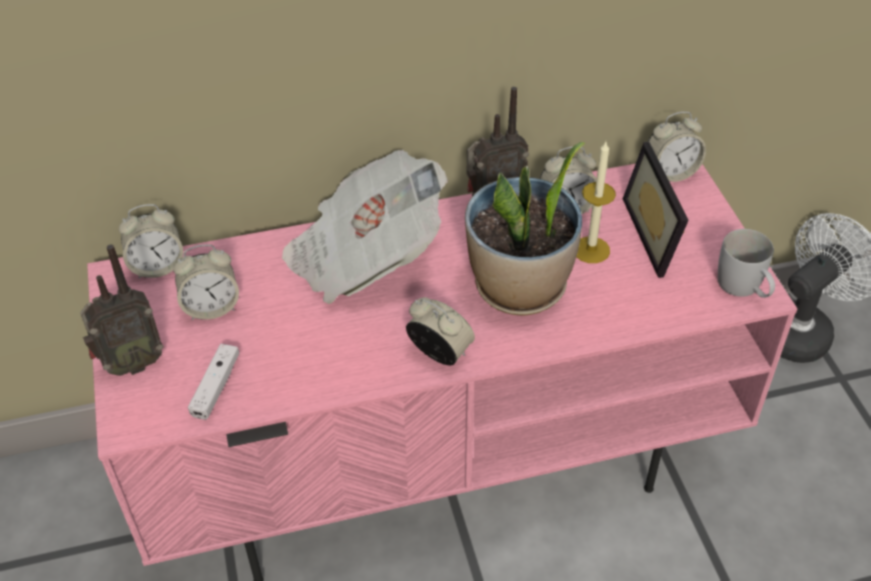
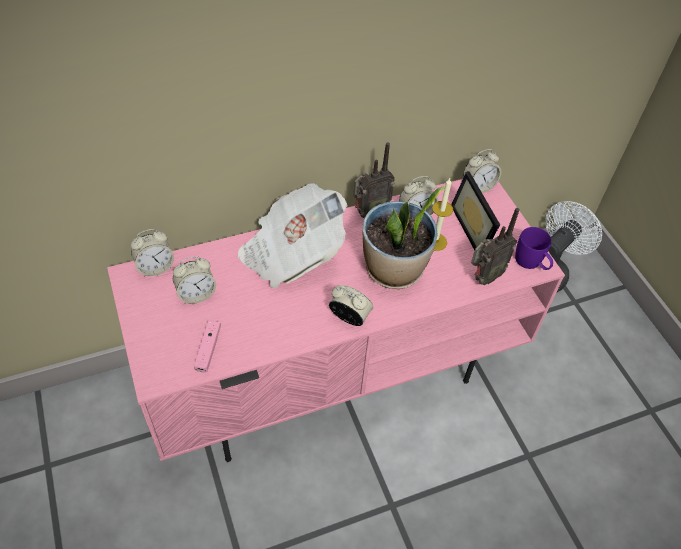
camera: 10 degrees left, 5 degrees up
(130, 364) = (149, 337): radio -> radio (483, 277)
(216, 387) = (208, 349): white game controller -> pink game controller
(744, 288) = (531, 263): white mug -> purple mug

